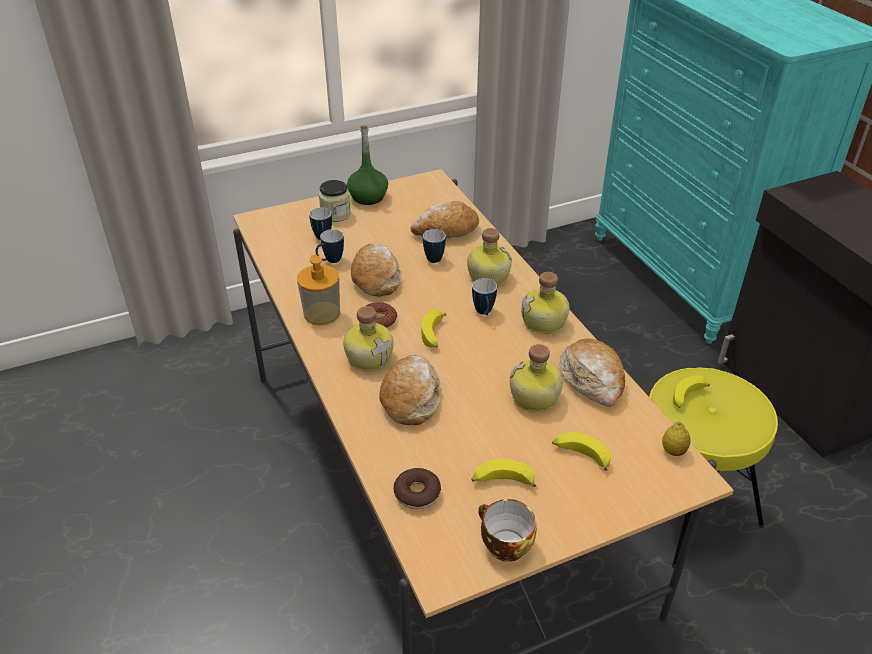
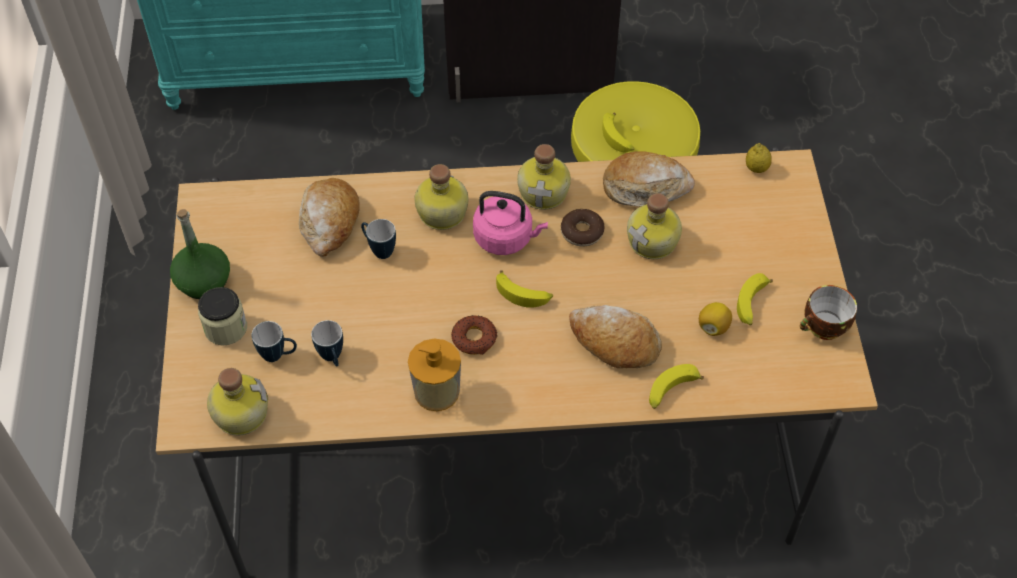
camera: 70 degrees left, 15 degrees up
(369, 356) = (534, 363): bottle -> bottle (239, 413)
(376, 277) = (391, 319): bread -> none
(417, 493) = (746, 374): donut -> donut (582, 232)
(461, 458) = (713, 327): none -> lemon
(484, 313) = (506, 238): mug -> pink kettle
(580, 455) = (740, 235): banana -> banana (671, 391)

